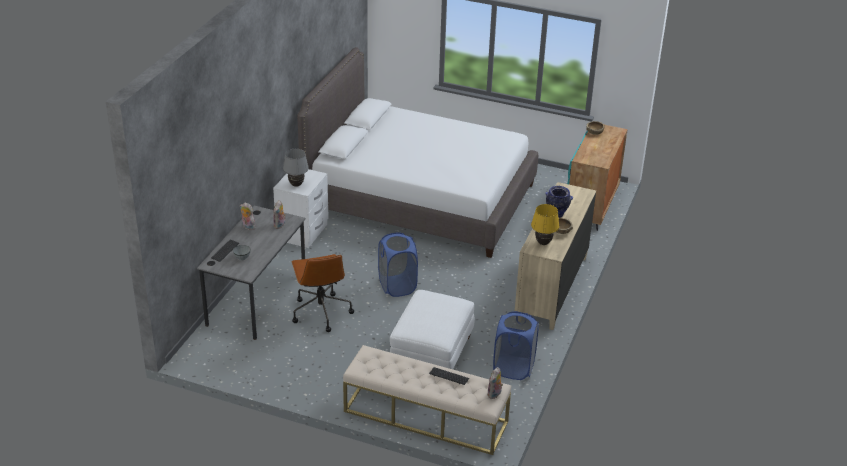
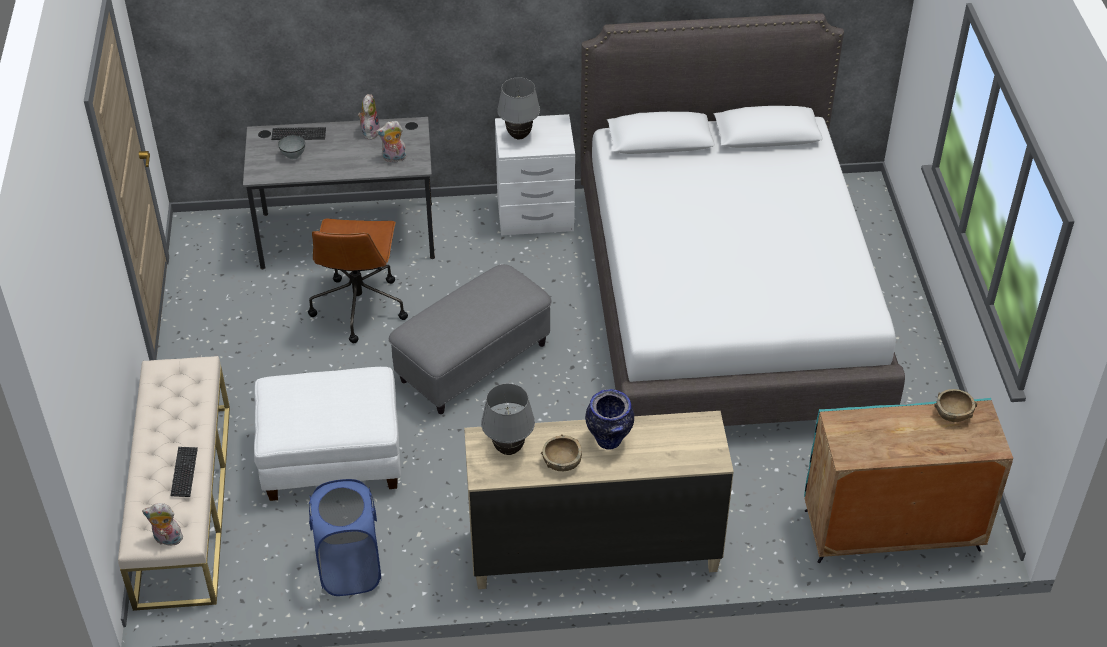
camera: 65 degrees right, 10 degrees up
(320, 312) = (359, 306): brown office chair -> brown office chair turned 45 degrees counterclockwise
(397, 286) = (473, 362): blue laundry basket -> grey ottoman
(543, 243) = (509, 449): yellow table lamp -> grey table lamp

